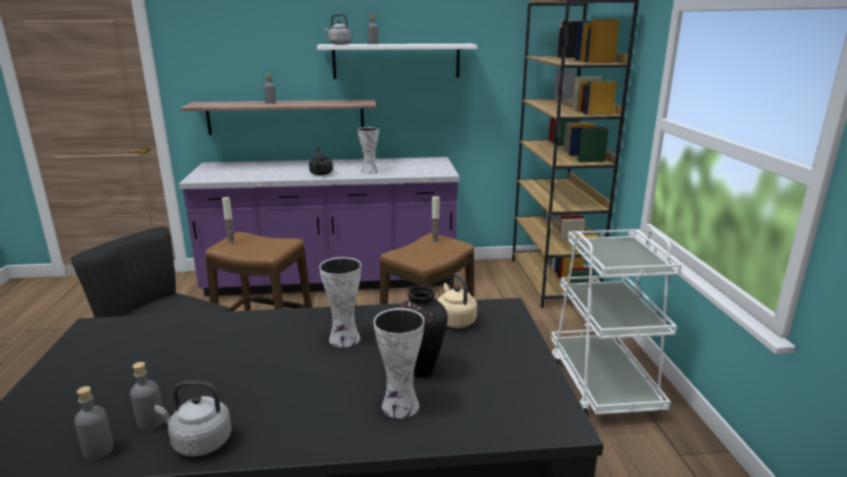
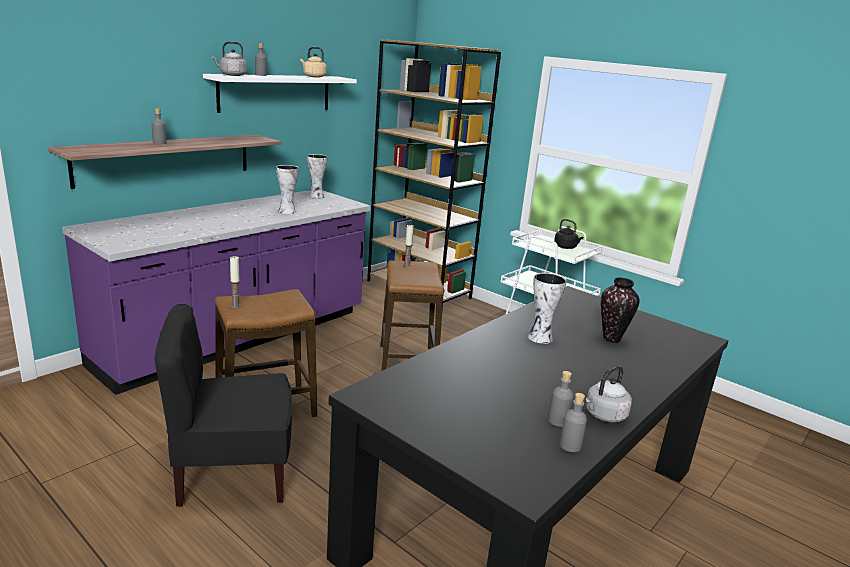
camera: 45 degrees left, 0 degrees up
(321, 174) = (247, 220): black kettle -> black kettle (566, 247)
(398, 406) = (640, 358): vase -> vase (316, 196)
(454, 320) = (567, 308): beige kettle -> beige kettle (313, 76)

